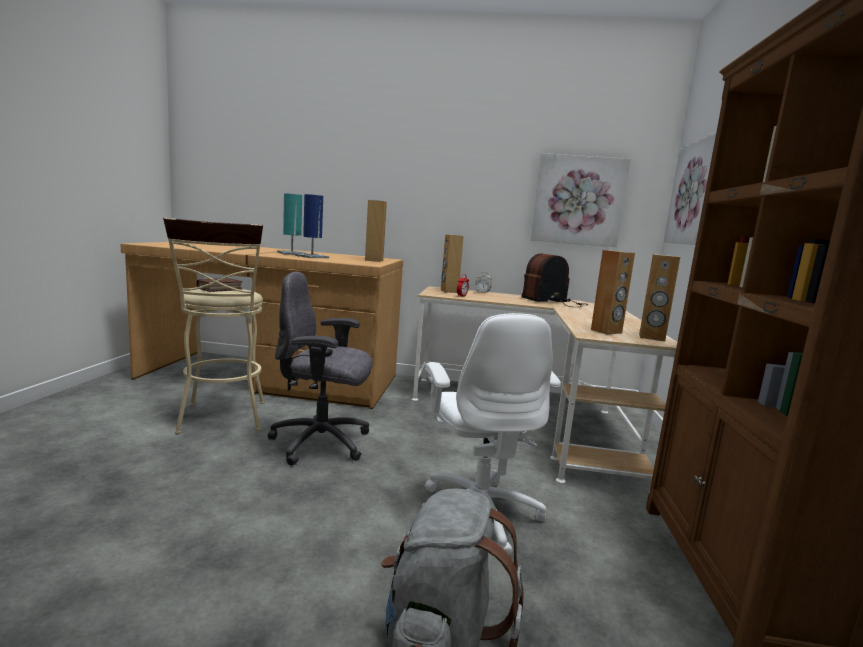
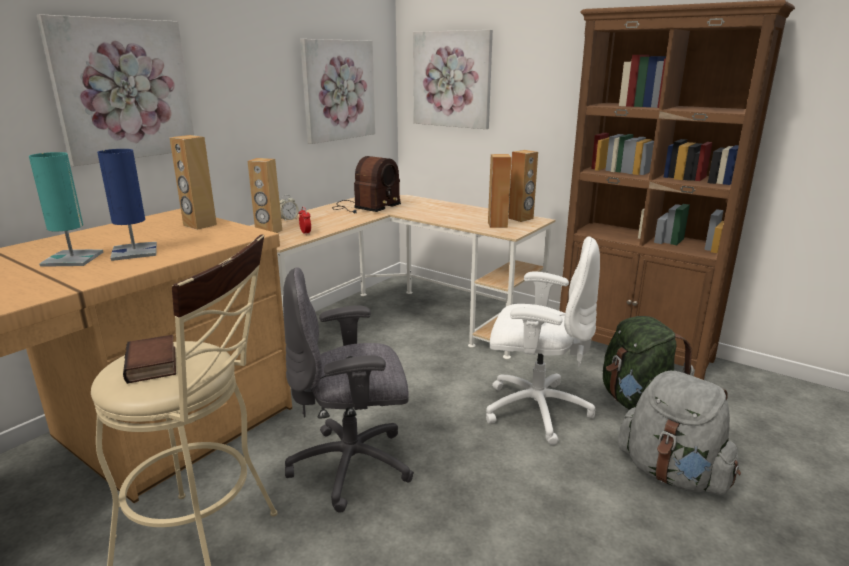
camera: 60 degrees left, 10 degrees up
(322, 443) = (353, 466): grey office chair -> grey office chair turned 45 degrees clockwise
(387, 178) = (123, 90): none -> picture
(555, 302) = (365, 207): radio -> radio turned 150 degrees counterclockwise
(582, 593) = (636, 402): none -> green backpack

